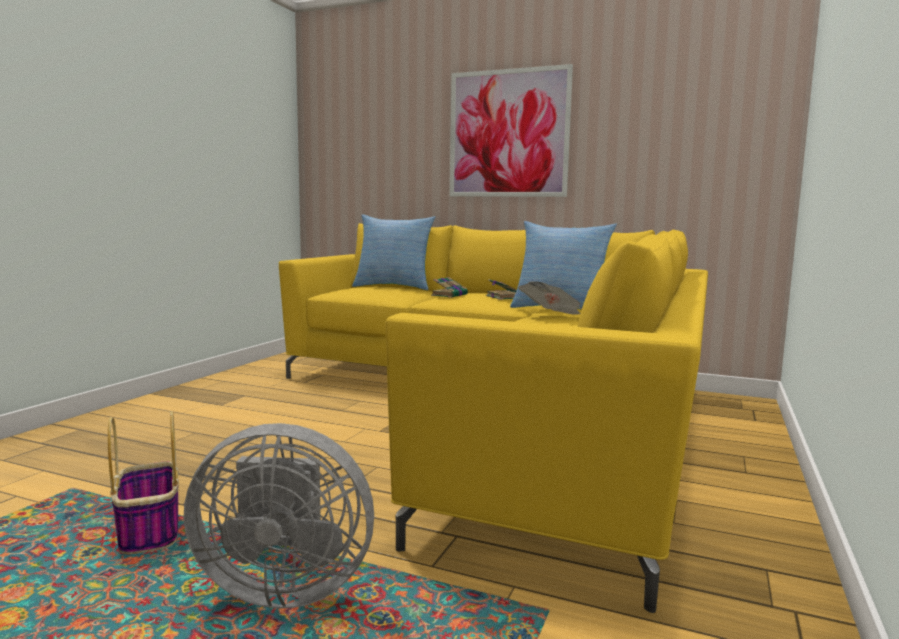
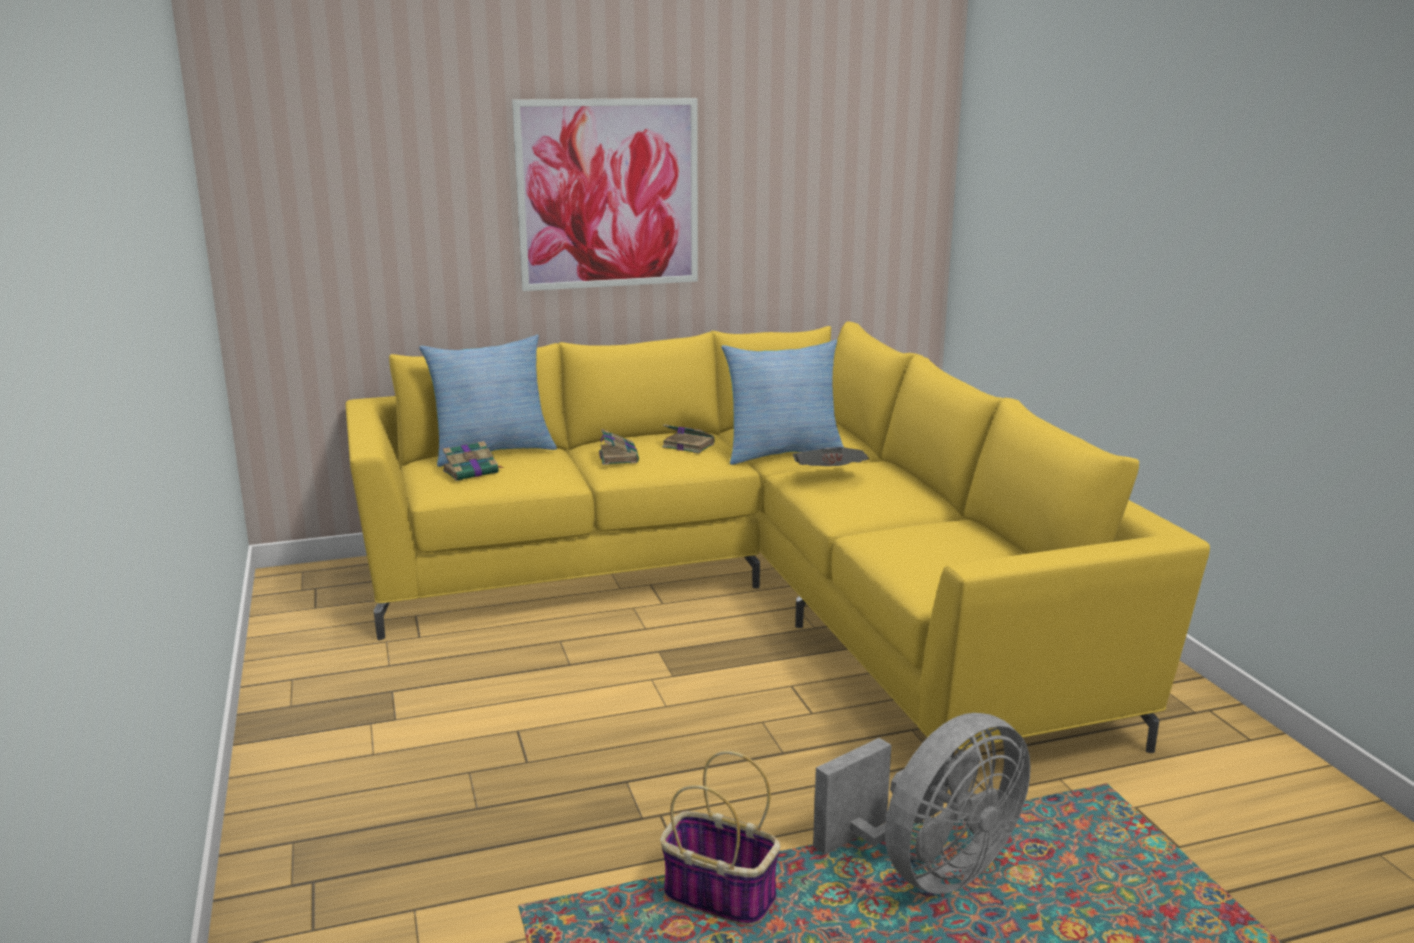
camera: 40 degrees left, 10 degrees up
(360, 289) = (472, 472): none -> book

